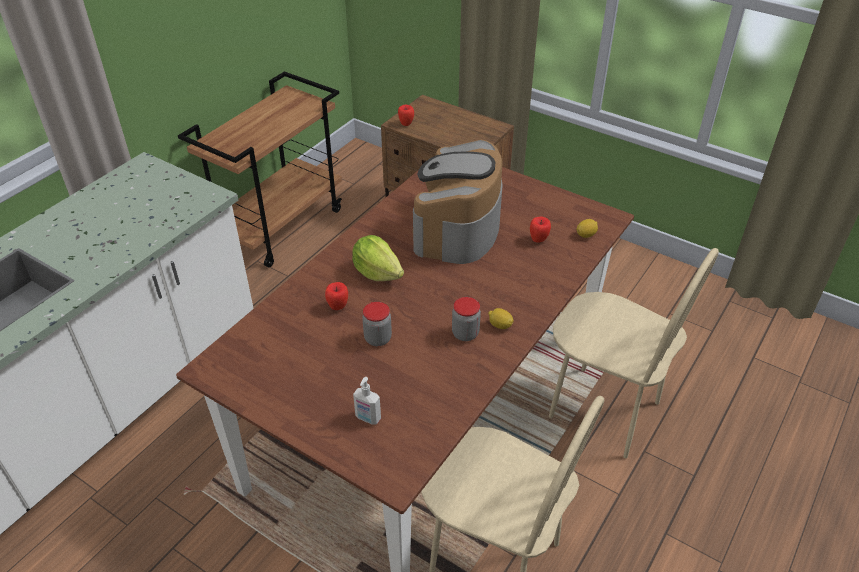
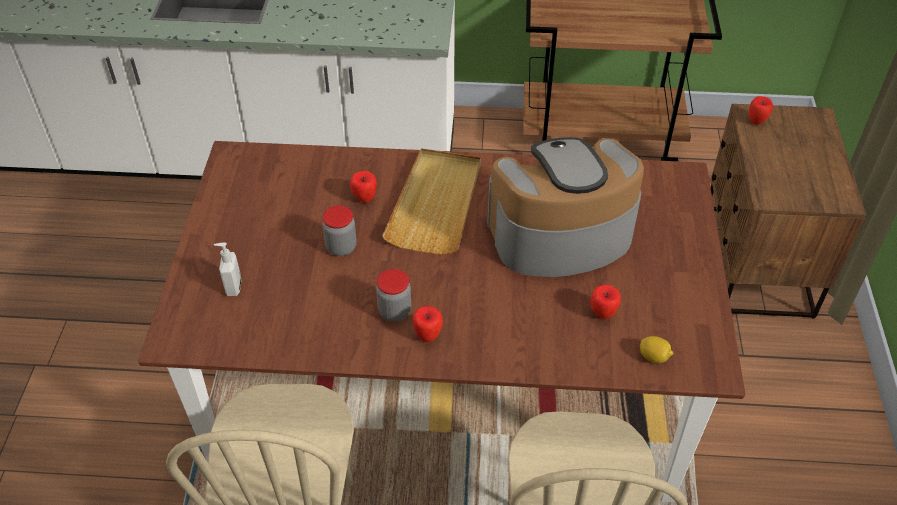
camera: 60 degrees right, 5 degrees up
(377, 272) = (436, 204): lettuce -> beige tray
(500, 325) = (428, 336): lemon -> apple

